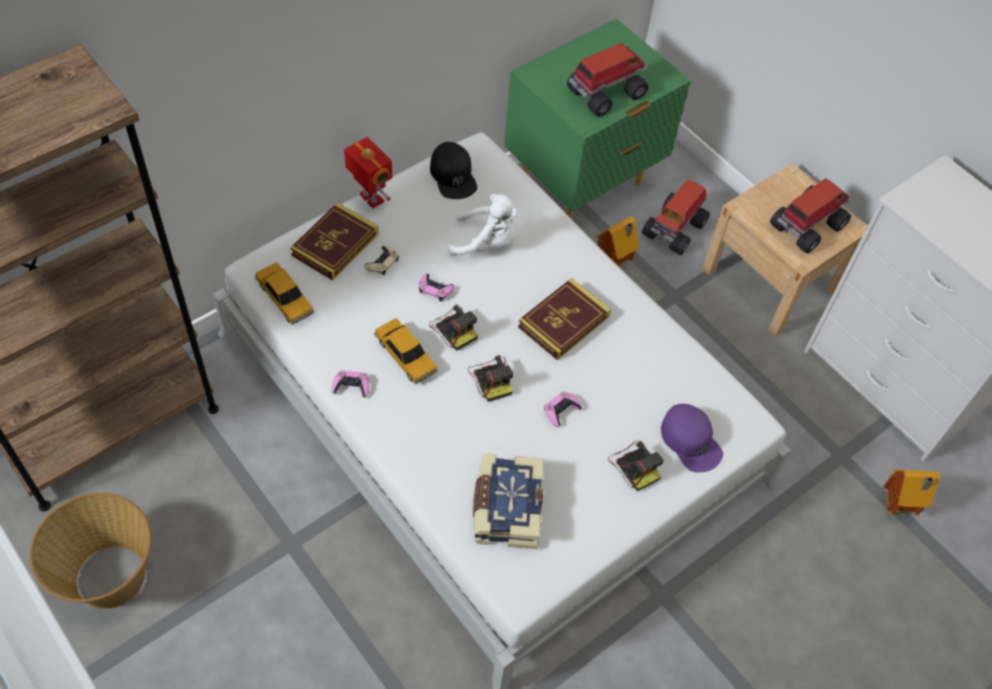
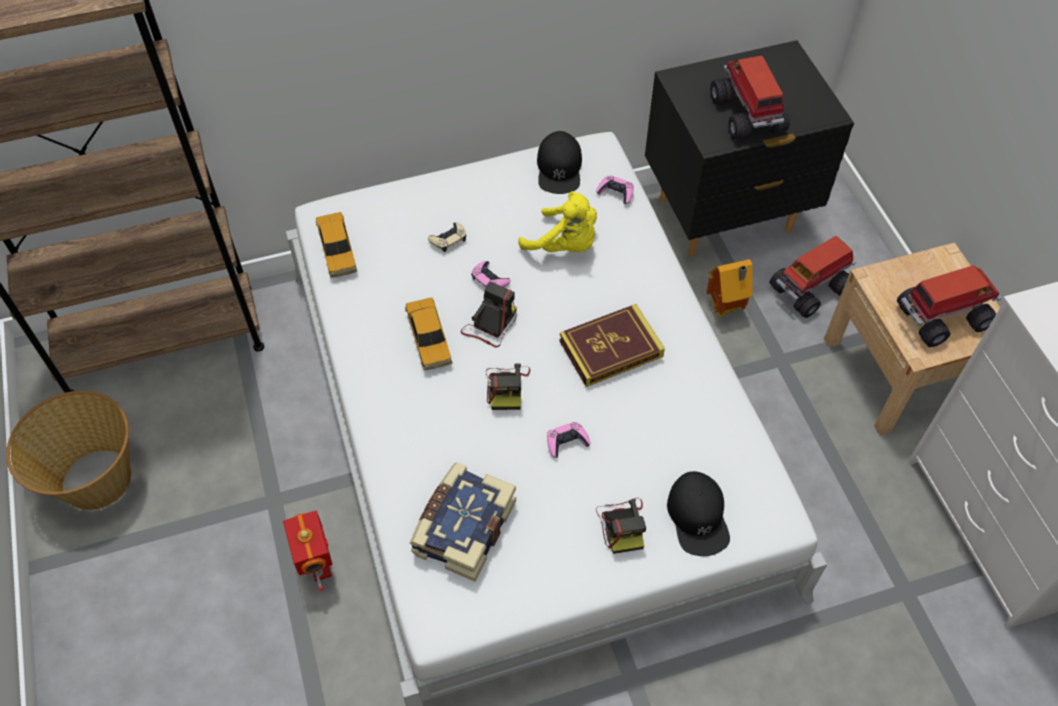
camera: 25 degrees right, 0 degrees up
(335, 244) = (410, 209): book -> none
(351, 386) = (362, 355): pink game controller -> pink game controller (616, 192)
(370, 199) = (465, 173): toy robot -> toy robot (318, 568)
(454, 328) = (490, 324): camera -> camera turned 135 degrees counterclockwise
(487, 243) = (564, 245): white plush toy -> yellow plush toy
(582, 184) = (725, 216): green nightstand -> black nightstand
(604, 93) = (747, 116): toy truck -> toy truck turned 90 degrees counterclockwise
(691, 441) = (698, 517): purple cap -> black cap
(897, 508) = (952, 672): toy house -> none

